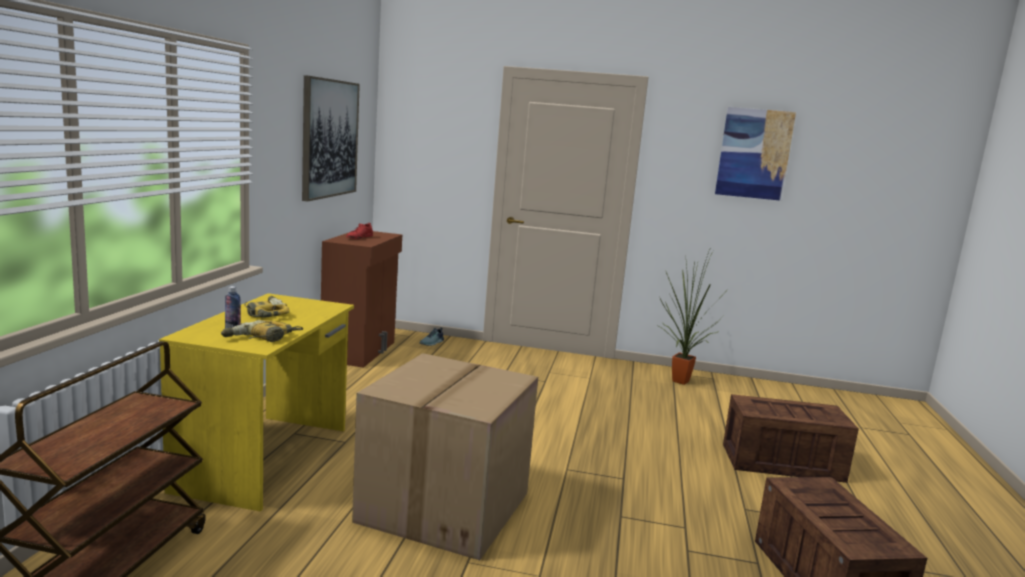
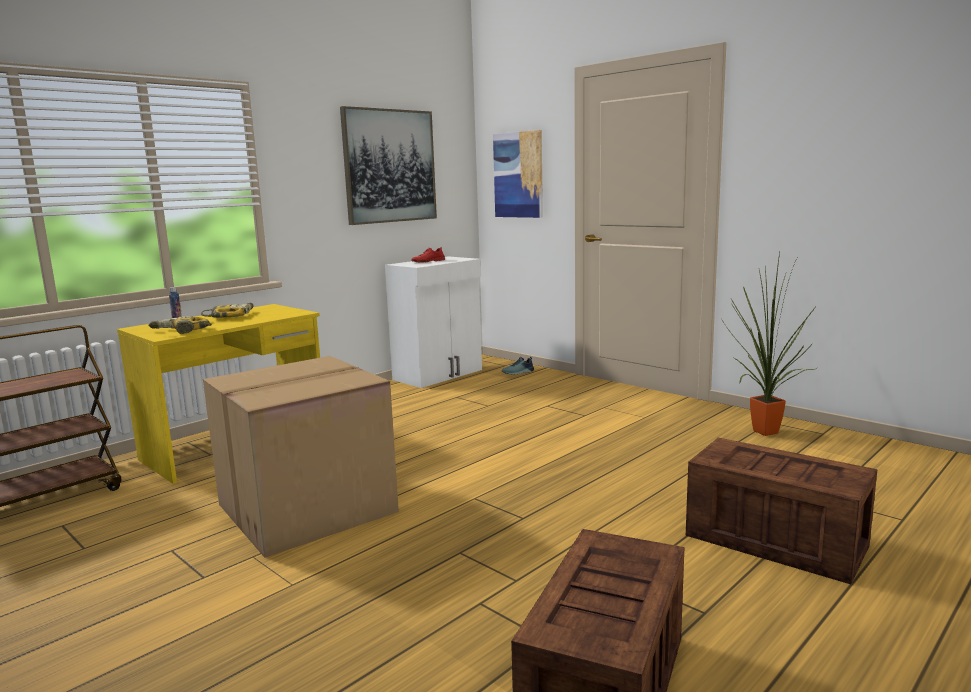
camera: 35 degrees right, 0 degrees up
(360, 351) = (439, 375): brown cabinet -> white cabinet
(754, 153) = (872, 117): picture -> picture (518, 175)

